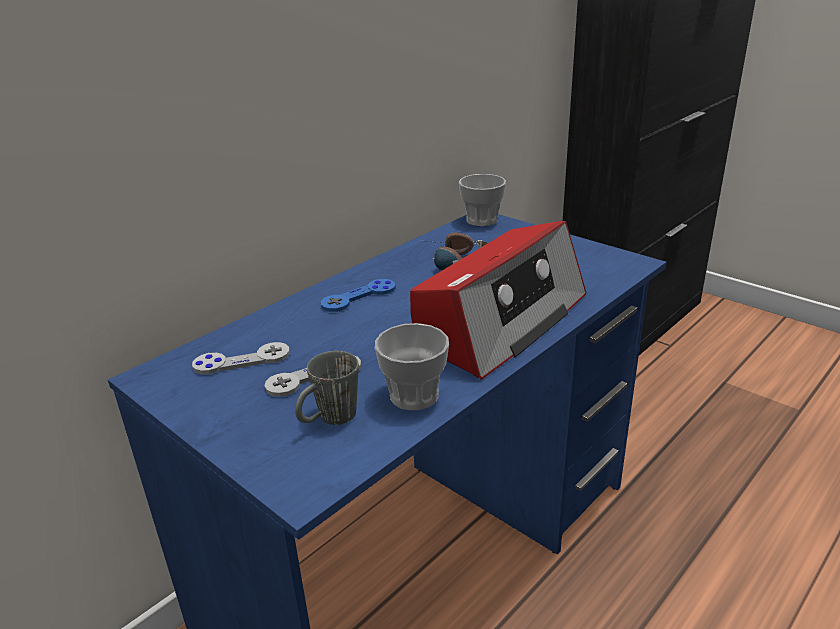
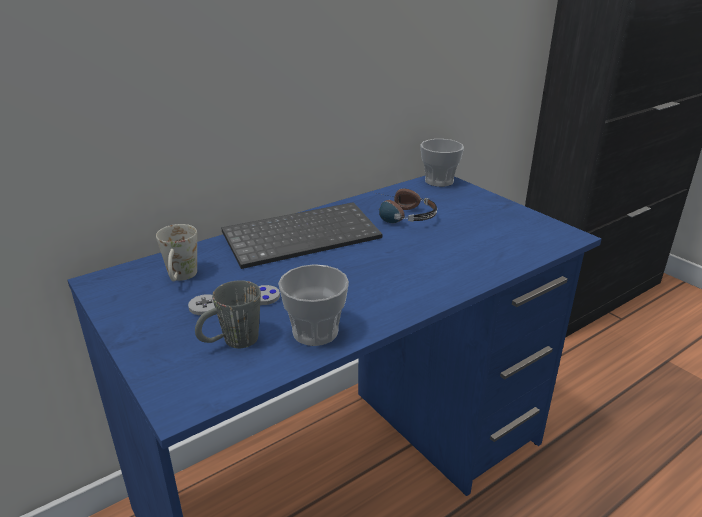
camera: 10 degrees right, 0 degrees up
(242, 360) = (181, 278): grey game controller -> white mug
(359, 297) = (303, 236): blue game controller -> keyboard
(500, 321) = (421, 274): radio -> none

